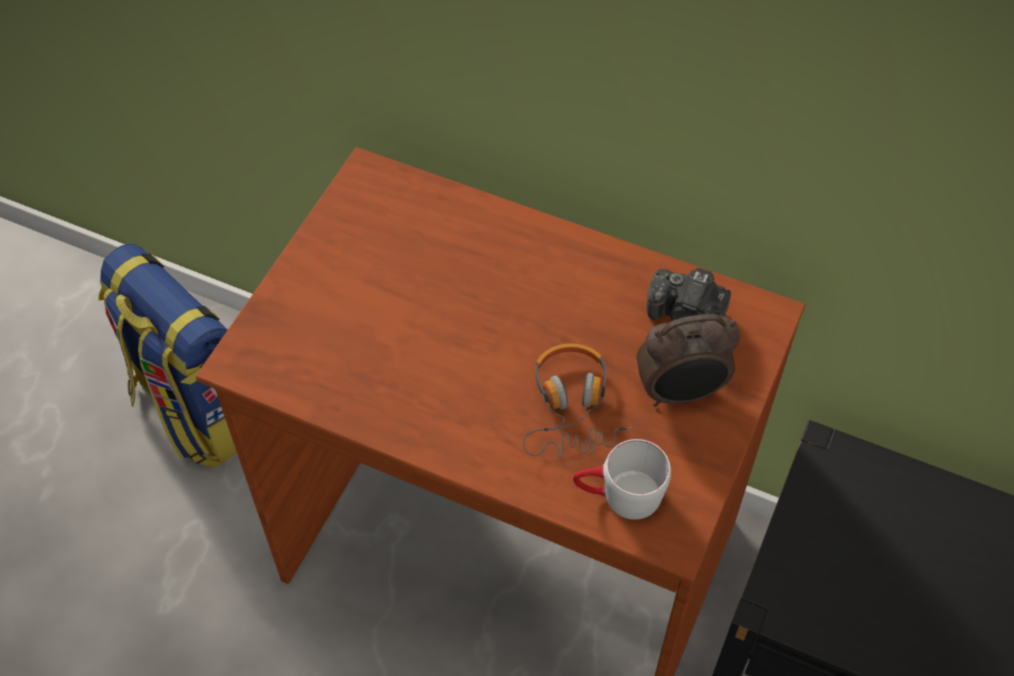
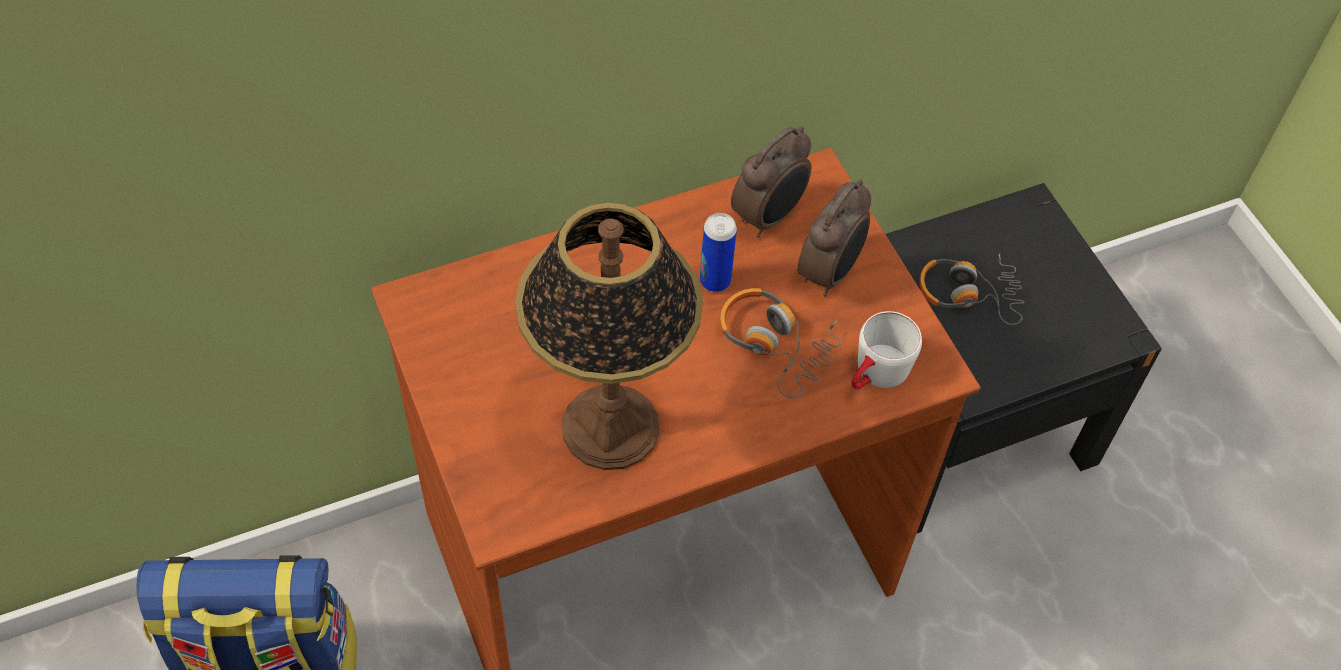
camera: 50 degrees left, 0 degrees up
(384, 364) = (610, 428): none -> table lamp
(585, 327) = (715, 281): none -> can
(686, 315) = (769, 217): camera -> alarm clock
(883, 544) = (968, 294): none -> headphones

